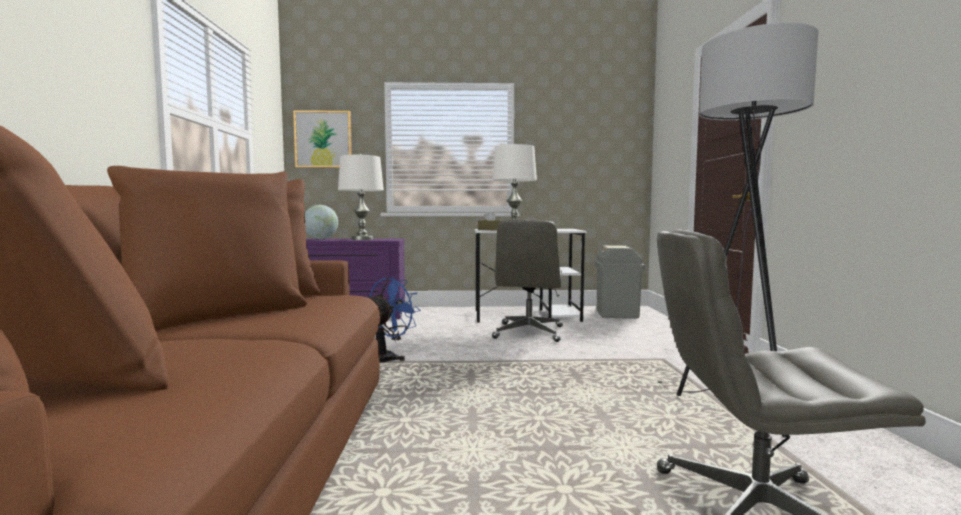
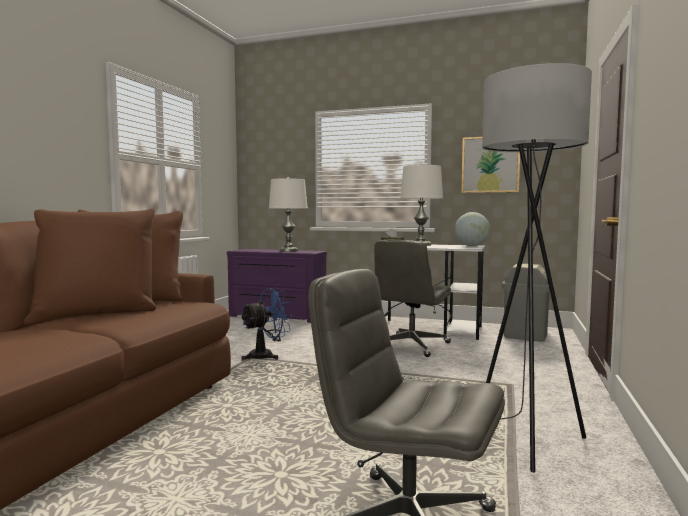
camera: 20 degrees right, 0 degrees up
(320, 239) = (257, 249): globe -> globe (471, 246)
(323, 139) = (266, 164): picture -> picture (490, 164)

